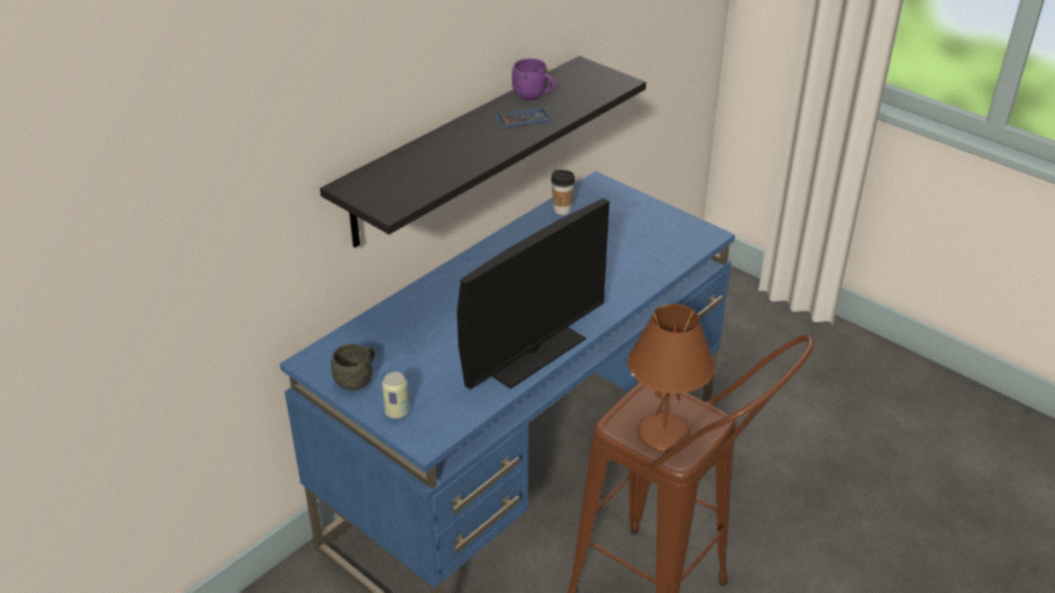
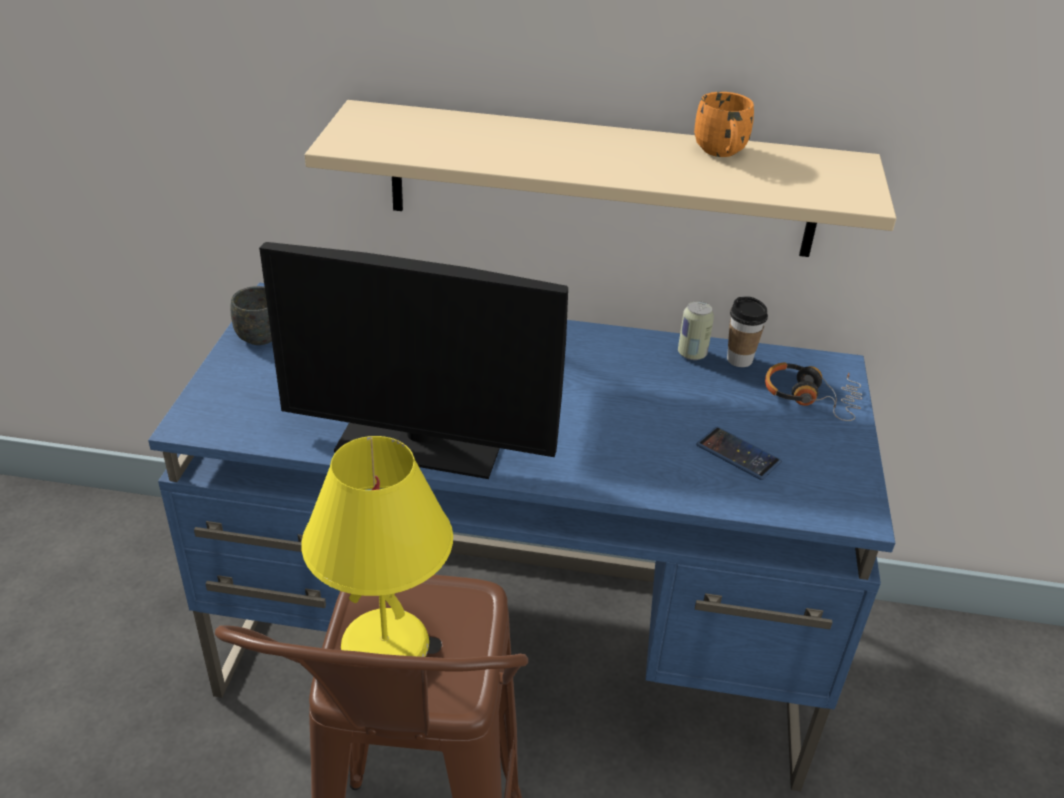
camera: 55 degrees right, 0 degrees up
(397, 412) = (229, 384): can -> can (692, 354)
(462, 150) = (602, 180): black shelf -> beige shelf
(523, 119) = (653, 162): phone -> phone (738, 454)
(534, 96) = (721, 153): purple mug -> orange mug
(614, 204) = (811, 397): none -> headphones
(663, 433) = (387, 647): brown table lamp -> yellow table lamp

